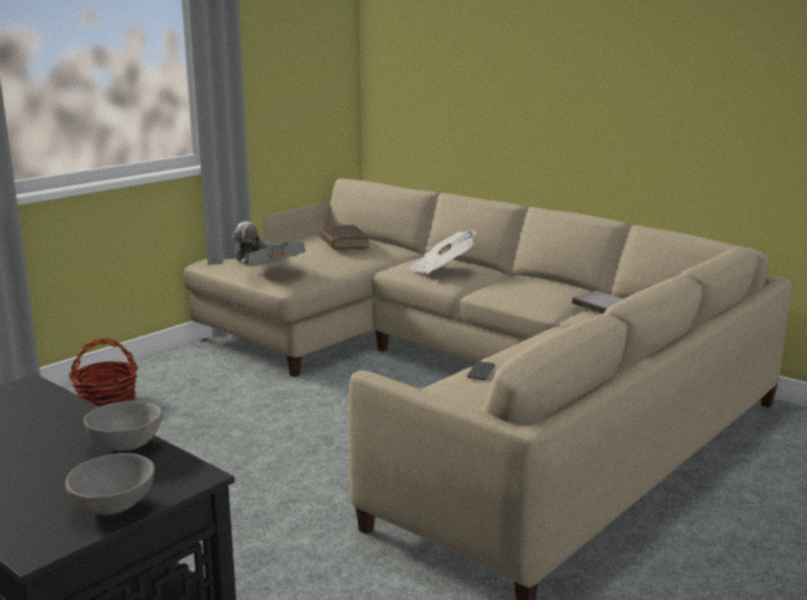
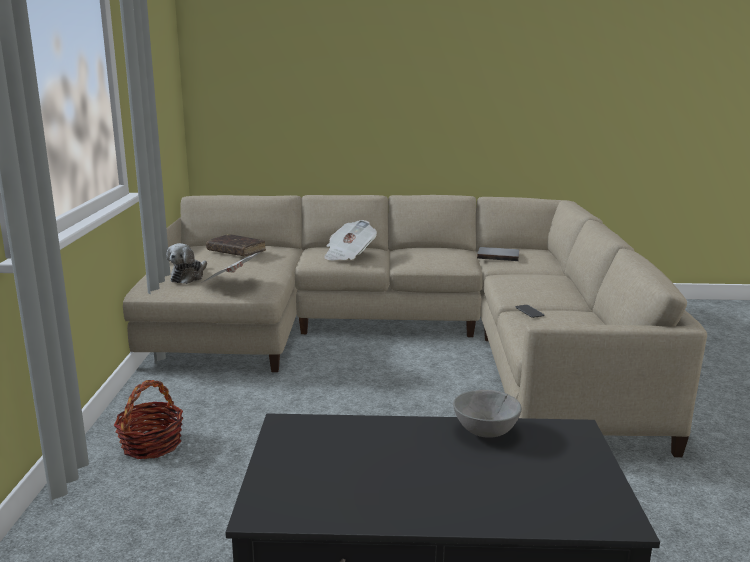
camera: 40 degrees left, 0 degrees up
(115, 508) = (590, 471): grey bowl -> none

